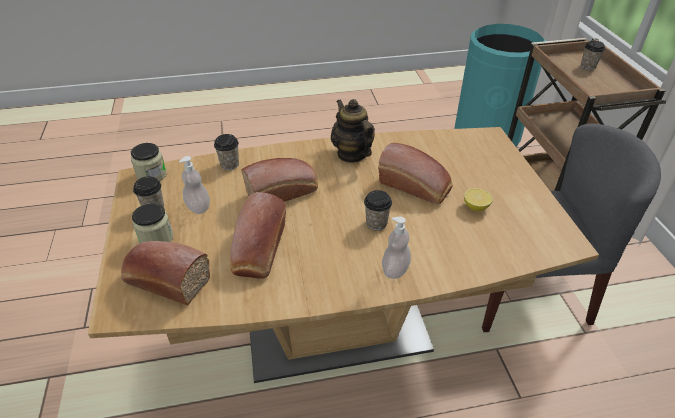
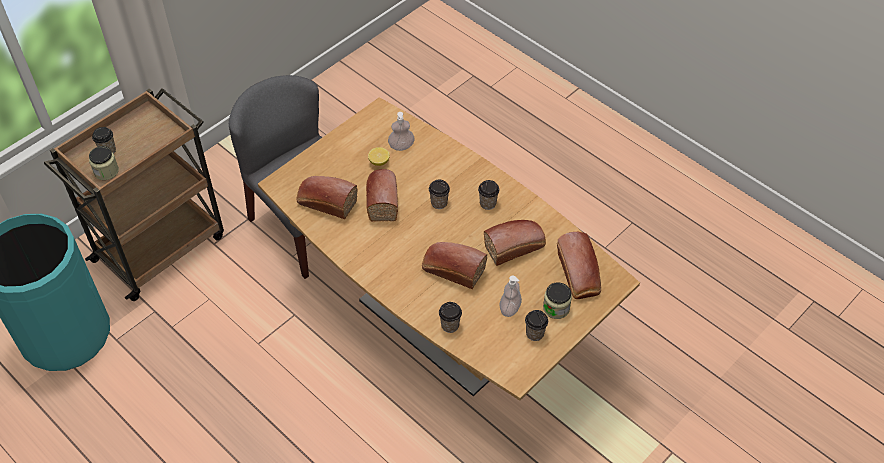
camera: 125 degrees left, 10 degrees up
(152, 175) = (505, 367): jar -> jar (106, 171)
(339, 261) = (488, 203): none -> cup
(352, 154) = (372, 256): teapot -> none
(395, 269) = (471, 176): soap dispenser -> soap dispenser (401, 146)
(443, 152) = (325, 203): none -> bread

